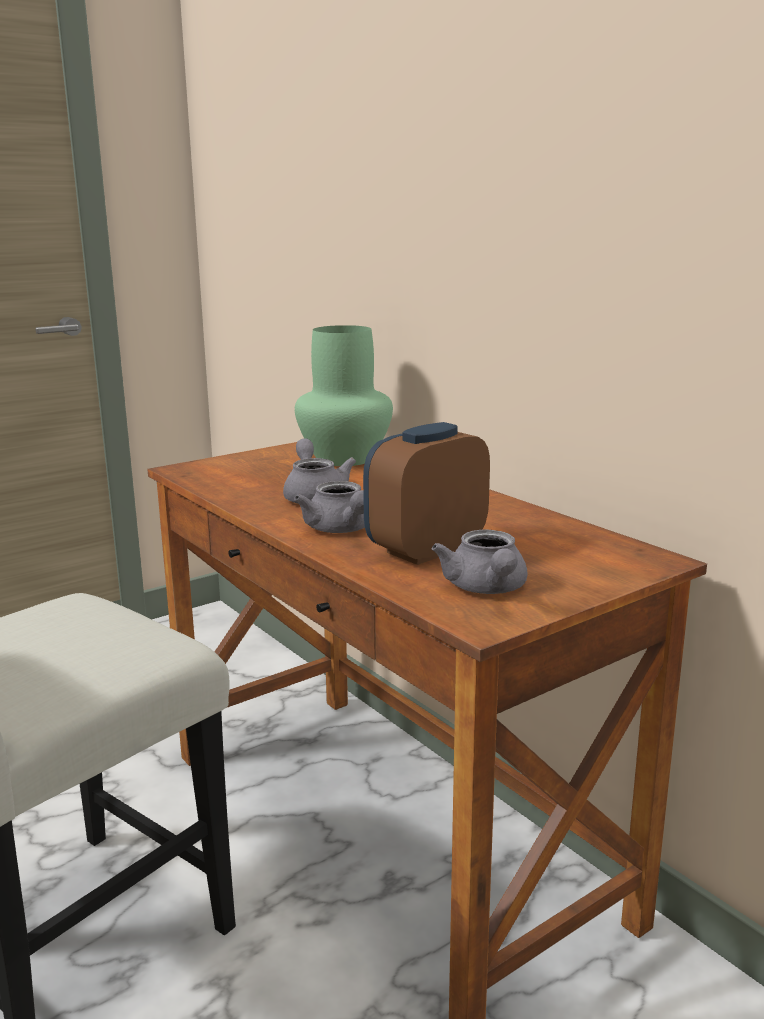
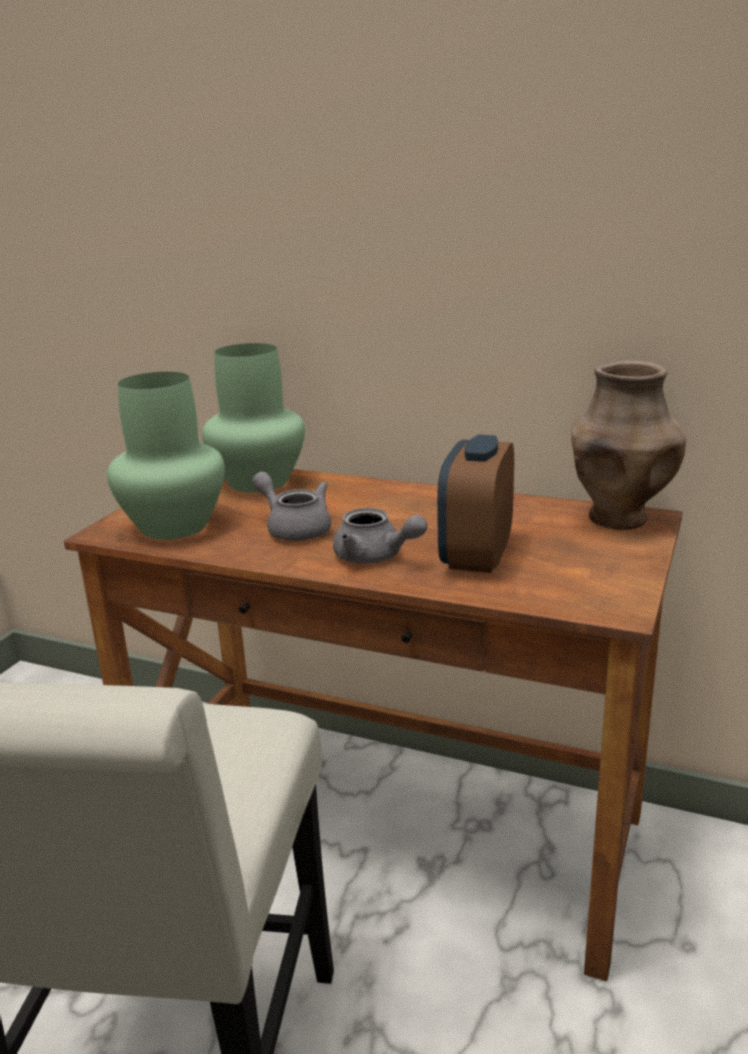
camera: 30 degrees left, 5 degrees up
(233, 475) = (176, 526): none -> green vase
(486, 589) = (577, 579): grey teapot -> none
(620, 553) = (618, 519): none -> brown vase

